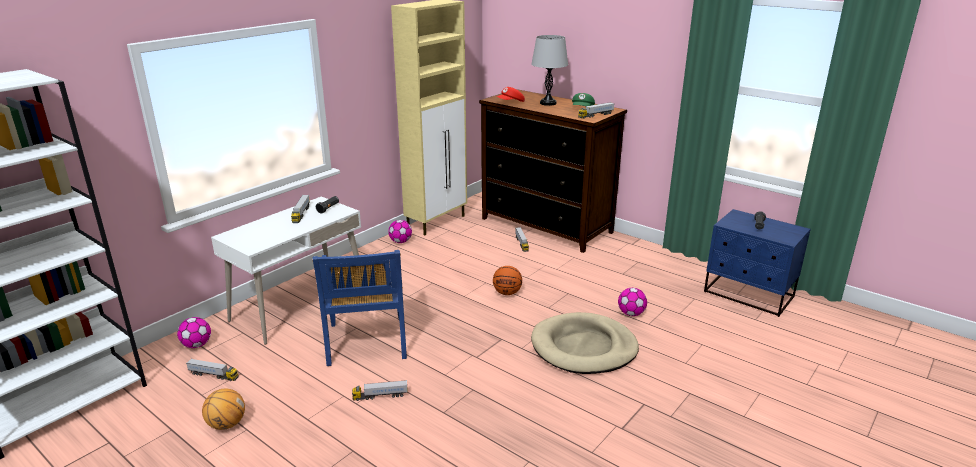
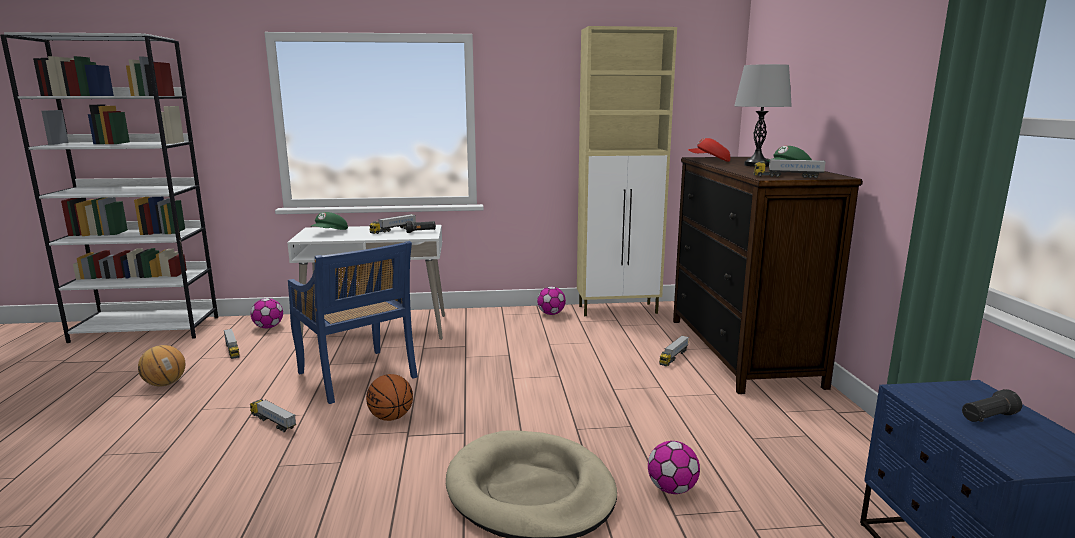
camera: 45 degrees right, 10 degrees down
(255, 234) = (330, 232): none -> green cap
(367, 342) = (357, 376): blue chair -> blue chair turned 75 degrees counterclockwise
(507, 293) = (561, 394): basketball -> basketball (391, 417)

